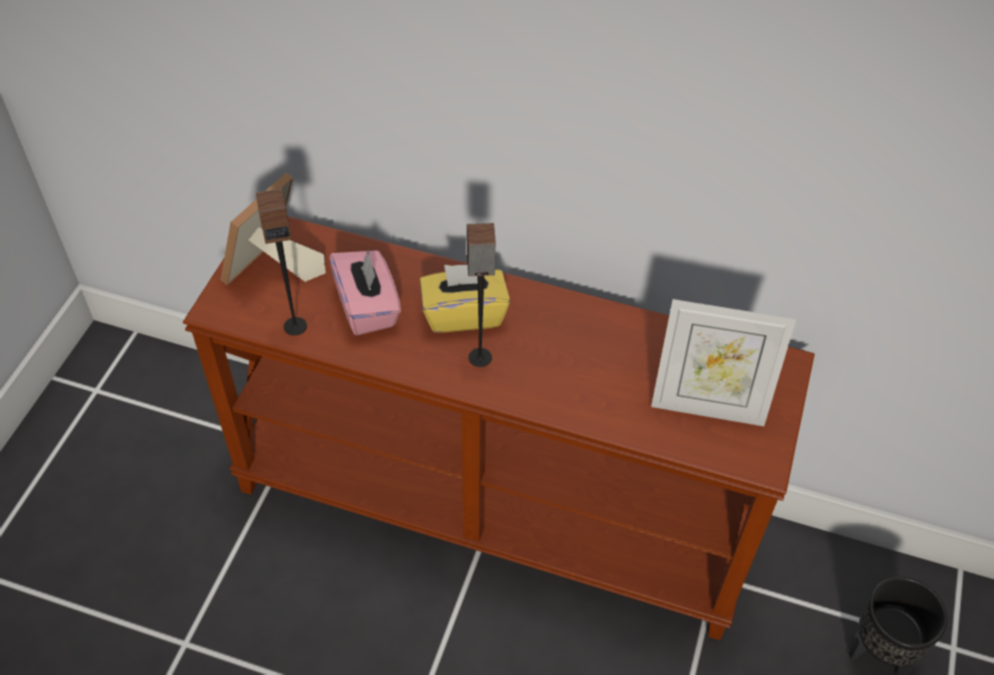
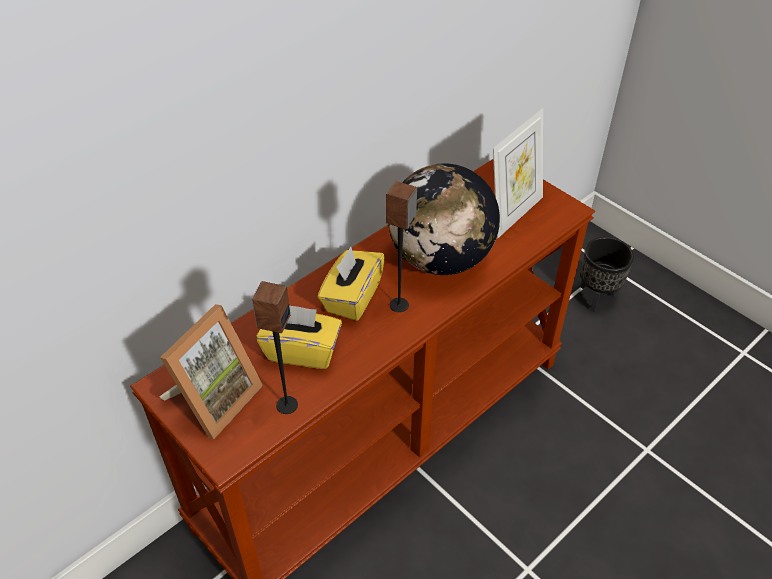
camera: 60 degrees left, 5 degrees down
(272, 271) = (214, 399): picture frame -> picture frame turned 120 degrees counterclockwise
(367, 307) = (302, 351): pink tissue box -> yellow tissue box
(575, 366) = (440, 259): none -> globe

